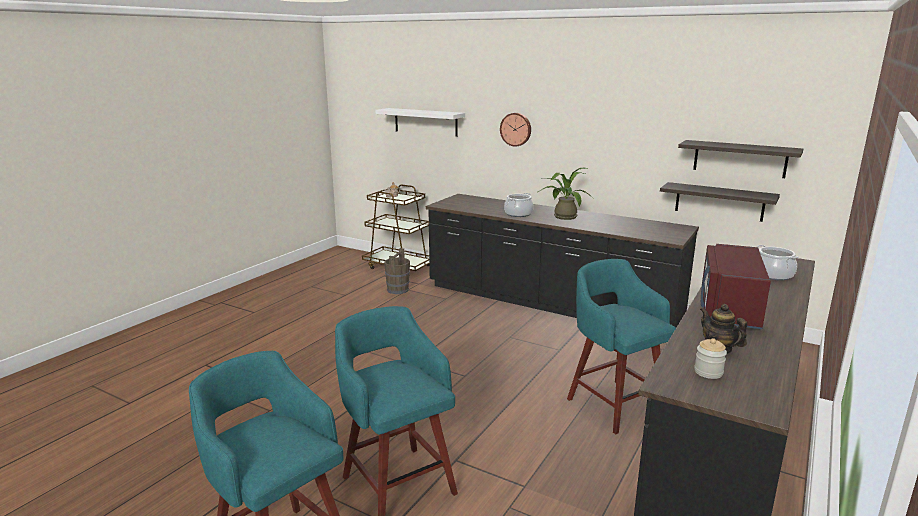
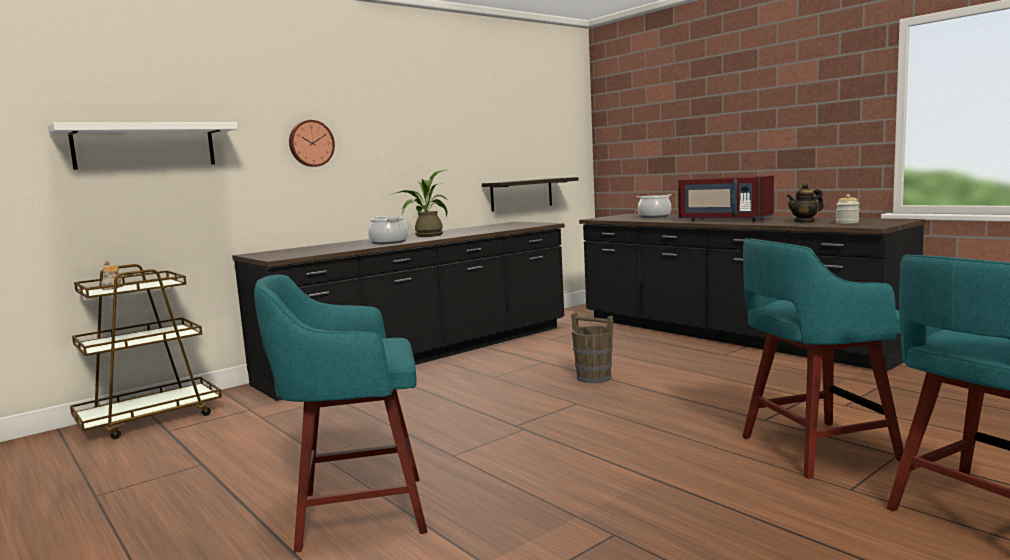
camera: 70 degrees left, 10 degrees down
(397, 290) = (251, 424): brown bucket -> brown bucket (594, 377)
(614, 404) = (667, 356): turquoise stool -> turquoise stool (356, 512)
(739, 158) = (528, 150): shelf -> none

